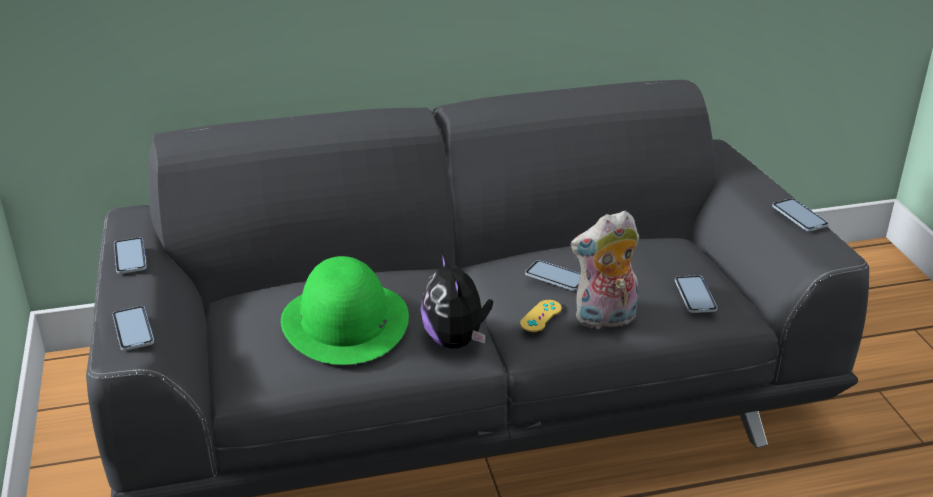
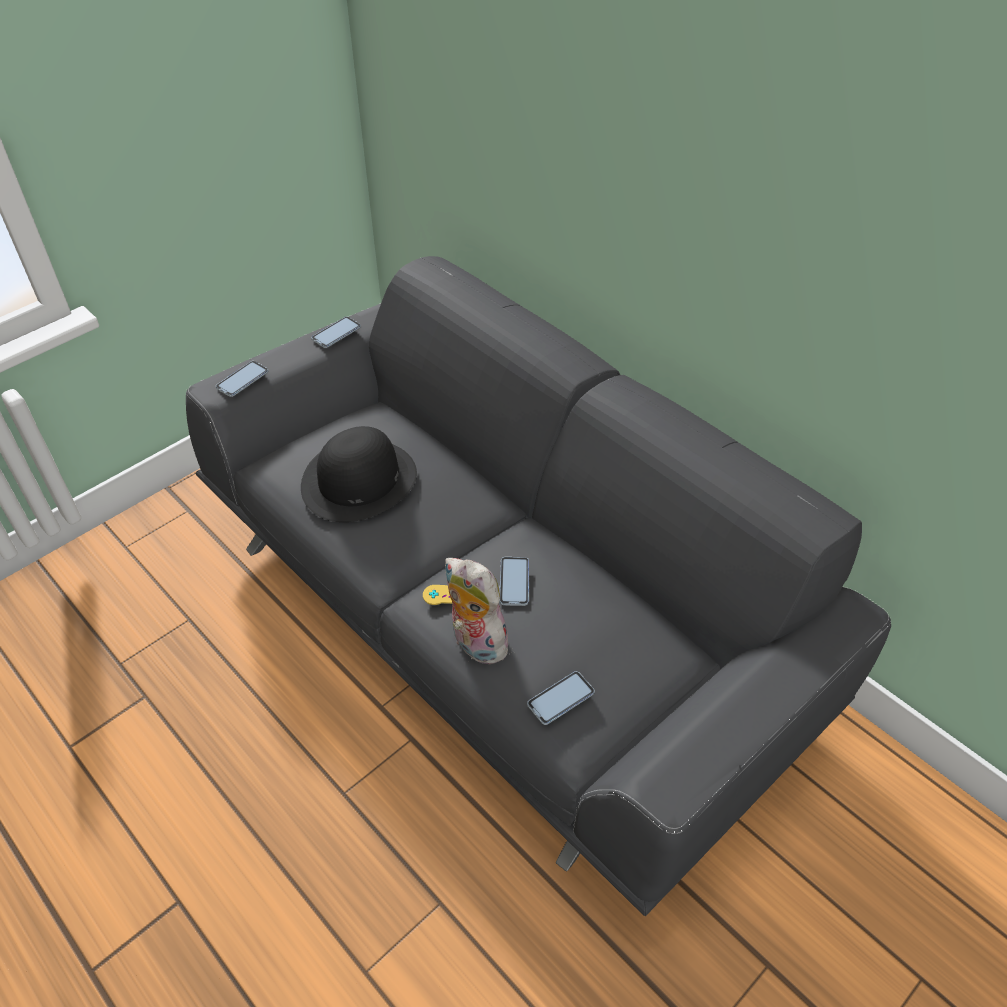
camera: 60 degrees right, 15 degrees up
(345, 322) = (359, 480): green hat -> black hat
(456, 340) = (388, 556): plush toy -> none
(799, 216) = (731, 737): phone -> none

